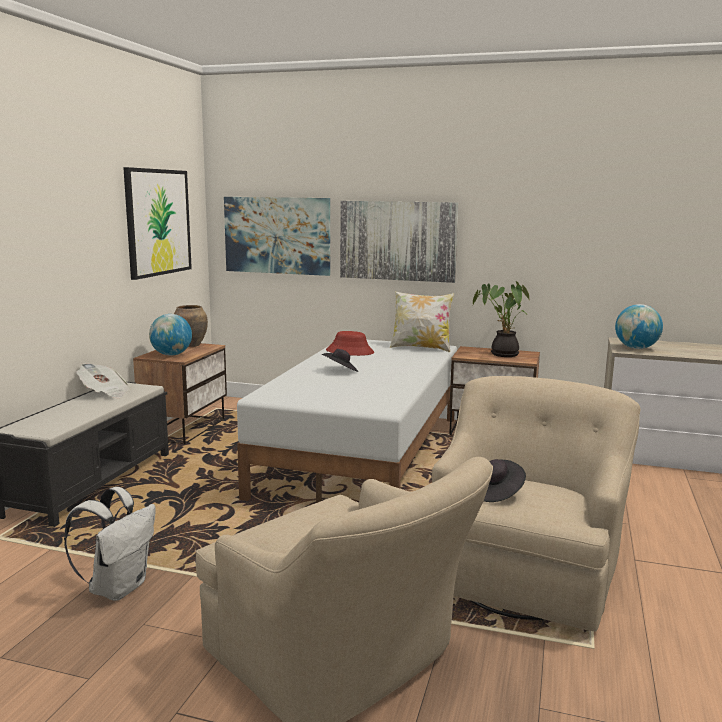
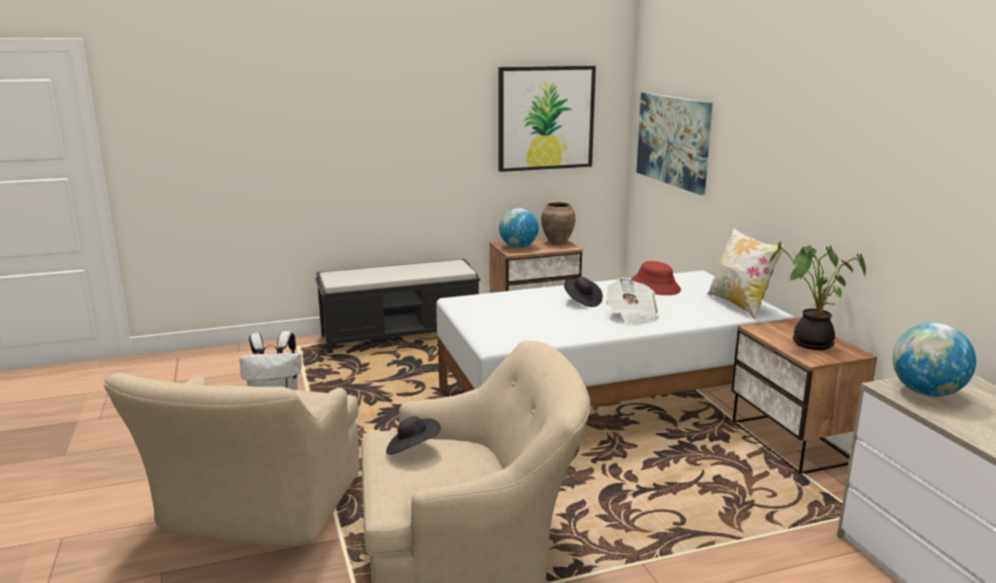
camera: 55 degrees right, 5 degrees up
(105, 393) = (430, 266): newspaper -> newspaper (631, 316)
(398, 241) = (759, 164): picture -> none

